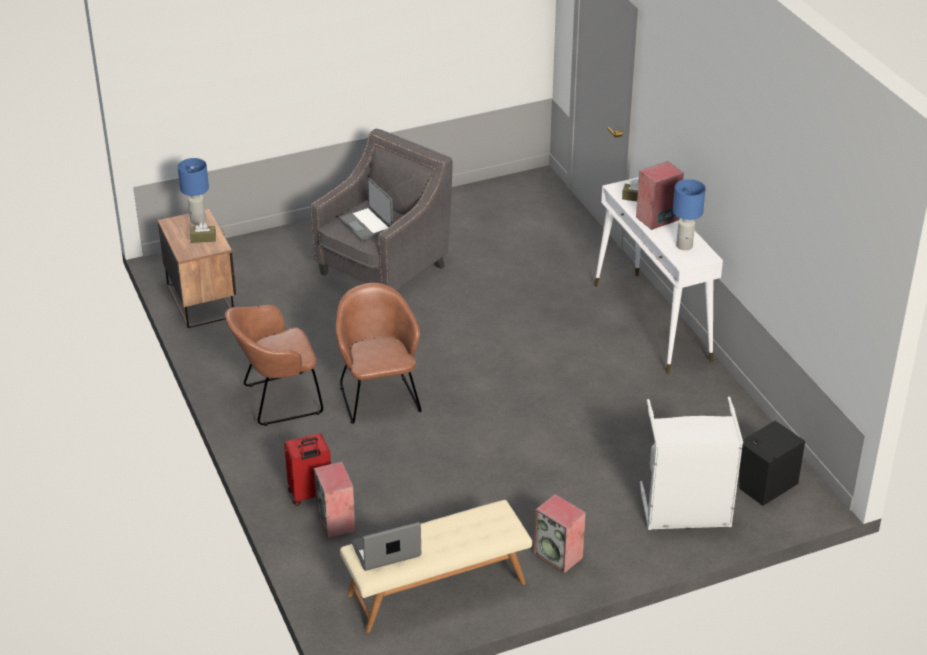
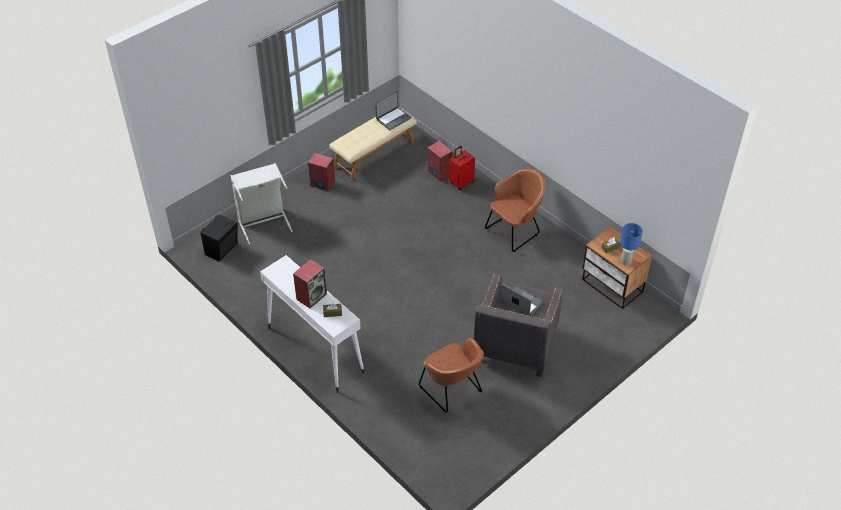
camera: 160 degrees right, 10 degrees up
(379, 396) = (460, 247): brown armchair -> brown armchair (452, 391)
(684, 246) = (287, 276): blue table lamp -> none

